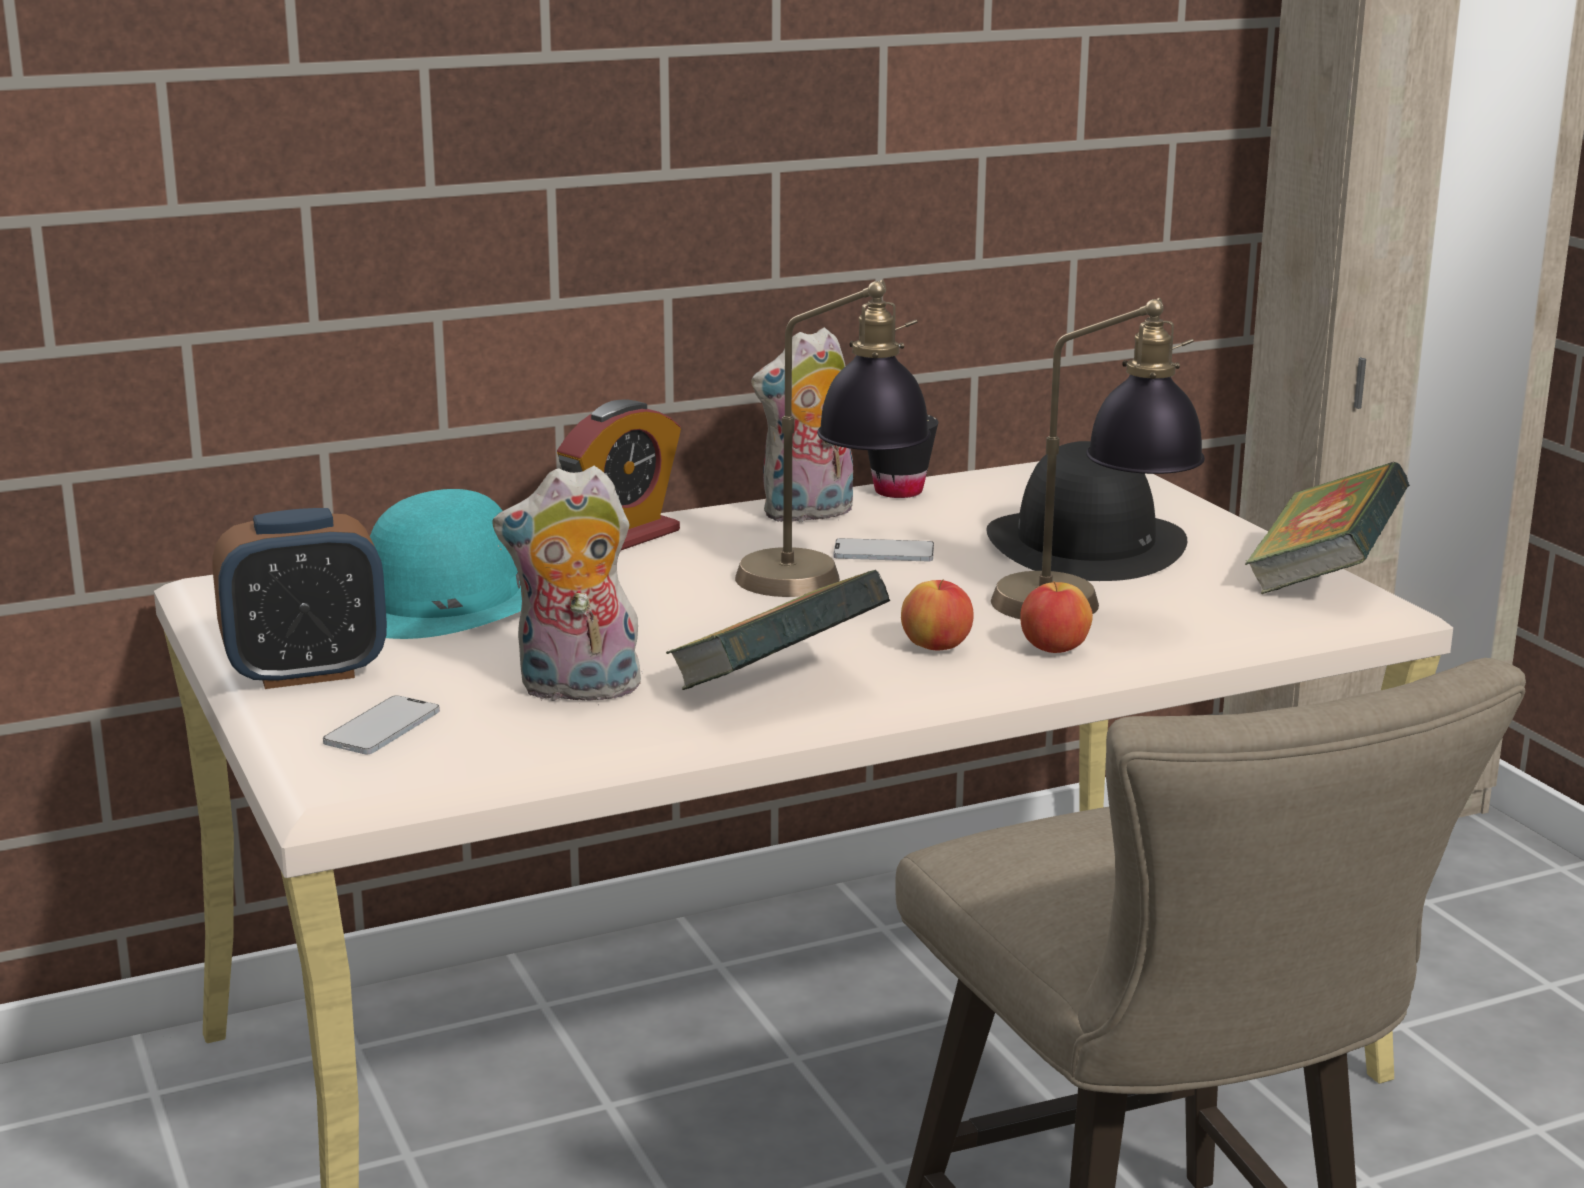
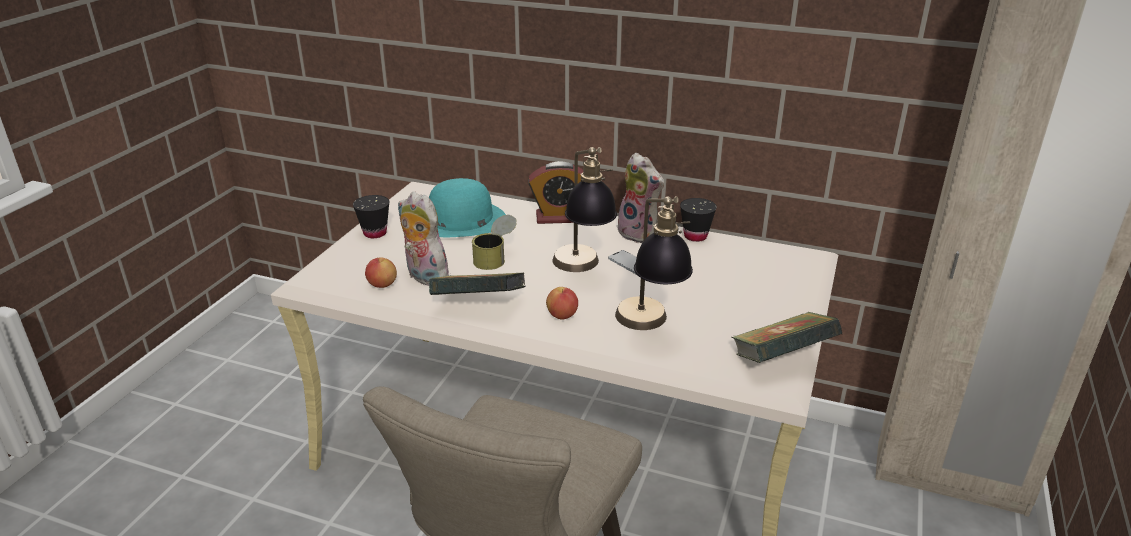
camera: 45 degrees right, 10 degrees up
(306, 672) = (375, 233): alarm clock -> black cup
(382, 728) = (353, 264): phone -> none
(644, 622) = (495, 258): none -> can
(808, 514) = (640, 233): plush toy -> plush toy turned 150 degrees counterclockwise
(1054, 649) = (599, 338): apple -> apple (382, 285)
(1086, 544) = (716, 295): black hat -> none

